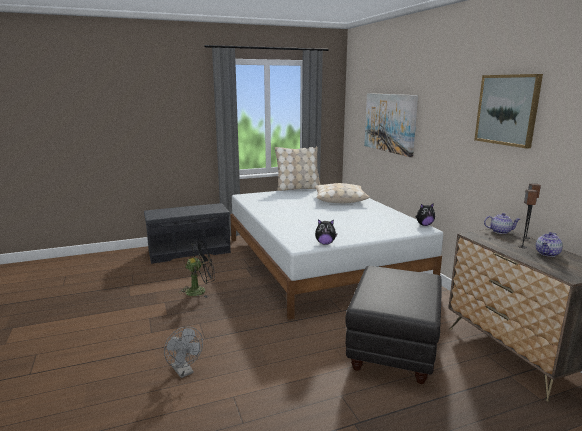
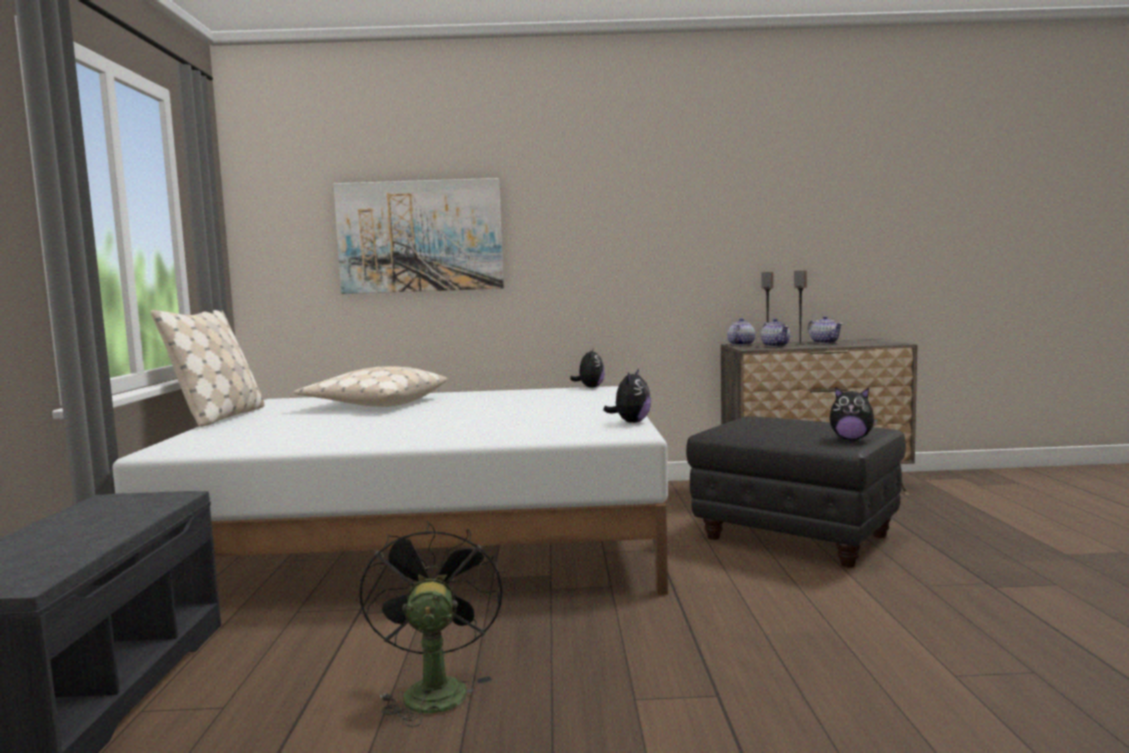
camera: 70 degrees left, 10 degrees down
(184, 372) = (871, 731): grey fan -> none
(380, 304) = (851, 439): none -> plush toy
(502, 240) = (776, 346): none -> teapot
(507, 110) = (694, 188): picture -> none

